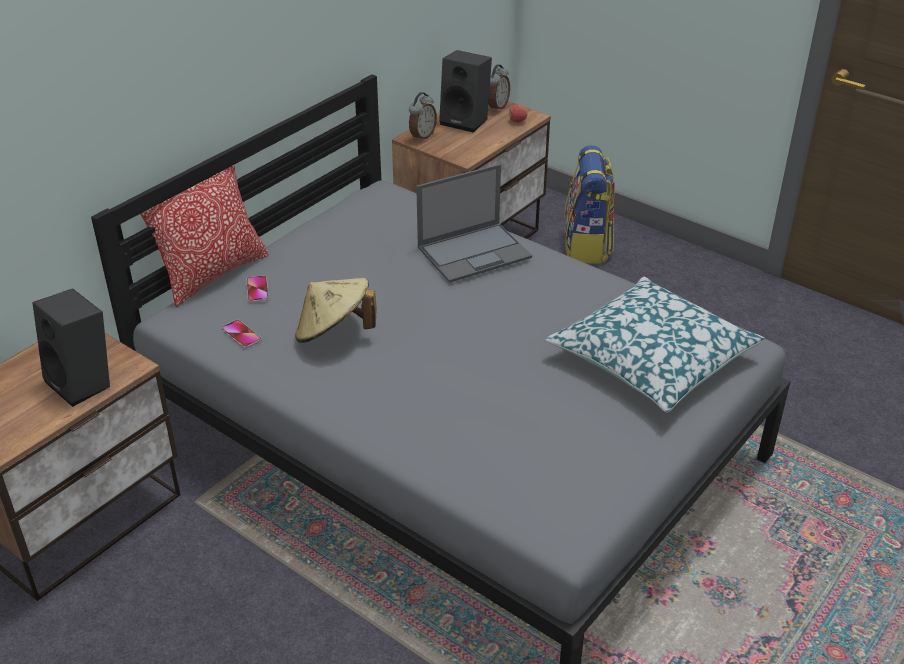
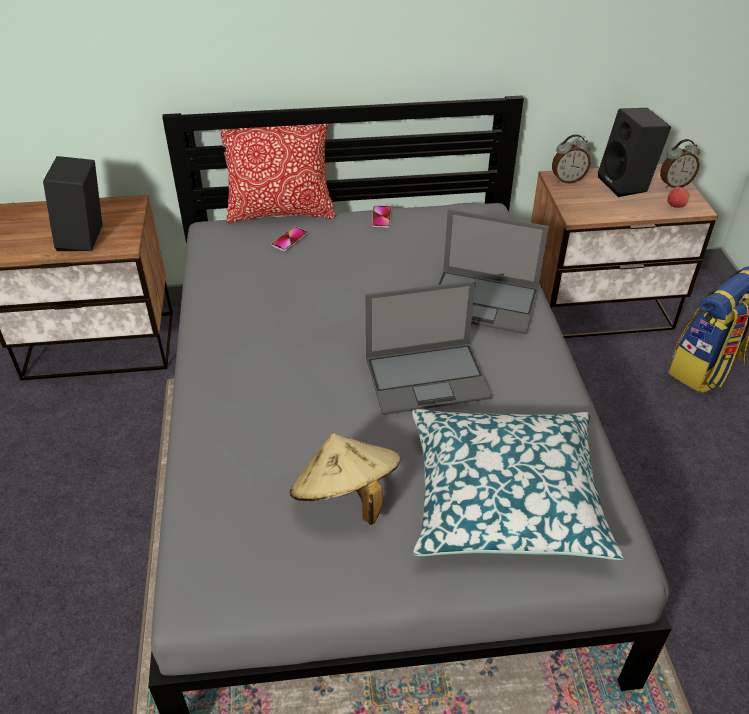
camera: 45 degrees right, 5 degrees up
(241, 335) = (234, 266): phone -> phone (381, 217)
(334, 333) = (290, 303): beige hat -> beige hat (346, 498)
(509, 321) = (428, 377): none -> laptop

